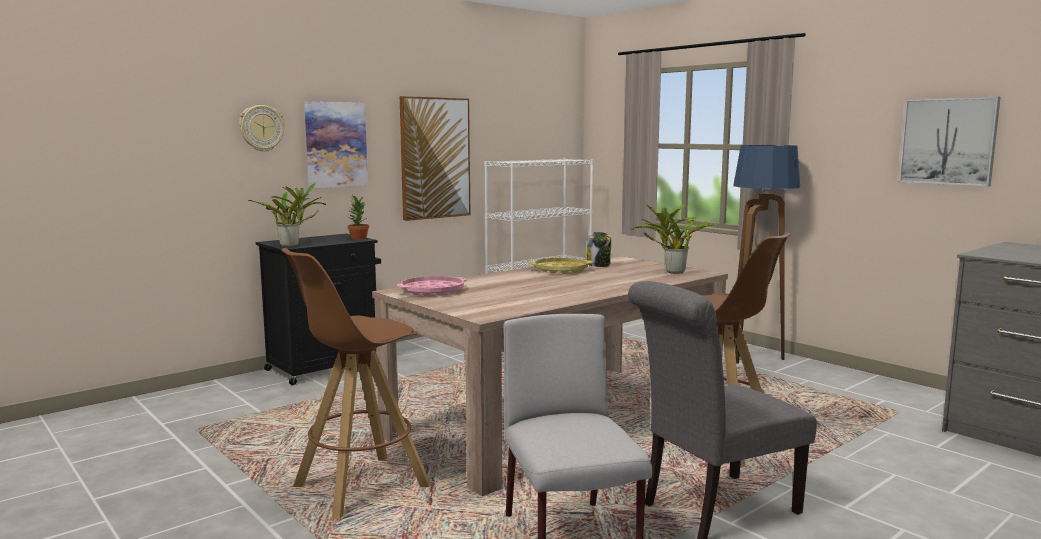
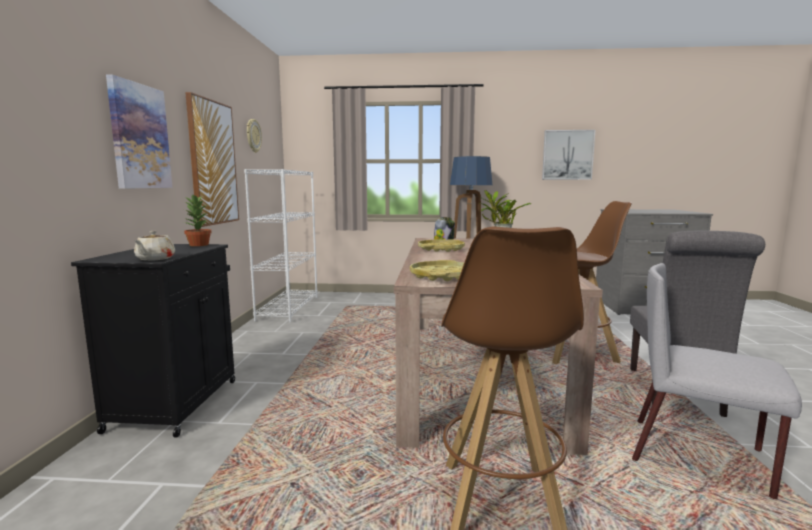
camera: 45 degrees left, 0 degrees up
(261, 128) = (61, 100): wall clock -> wall clock (253, 136)
(292, 246) = (155, 259): potted plant -> beige teapot
(432, 291) = (442, 276): pink tray -> yellow tray

